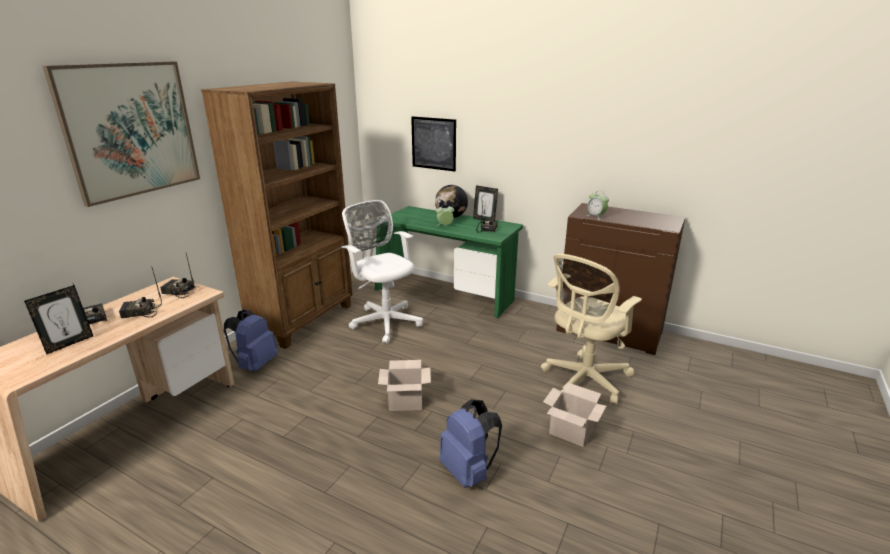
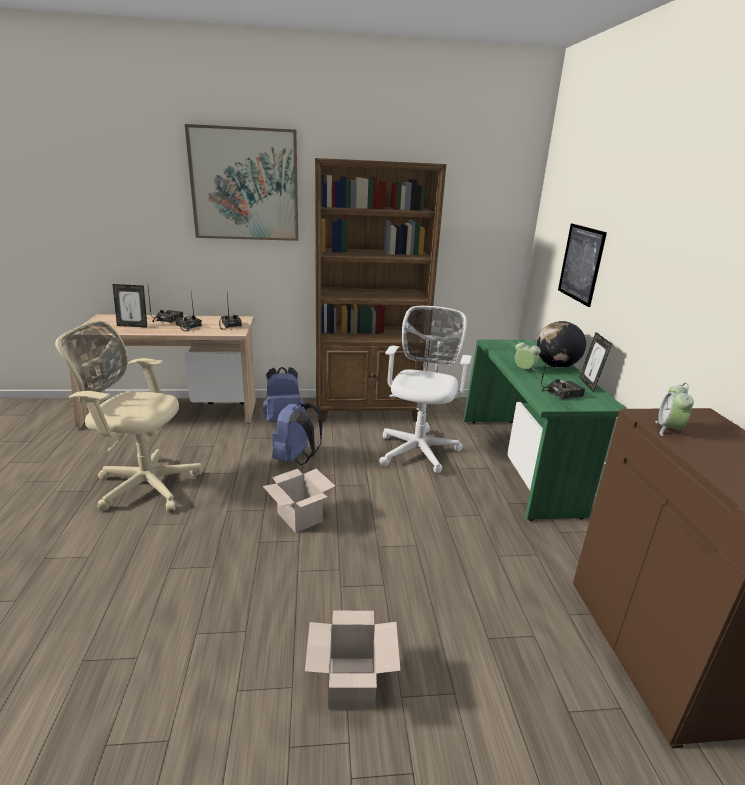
camera: 55 degrees right, 0 degrees up
(468, 471) = (218, 608): blue backpack -> blue backpack (296, 459)
(583, 381) = (481, 661): beige office chair -> beige office chair (144, 484)

